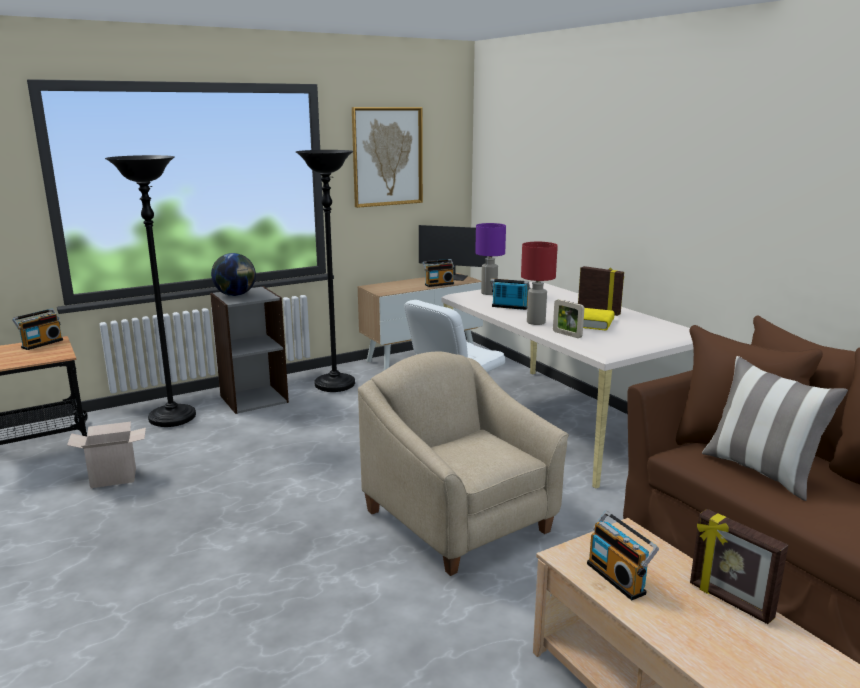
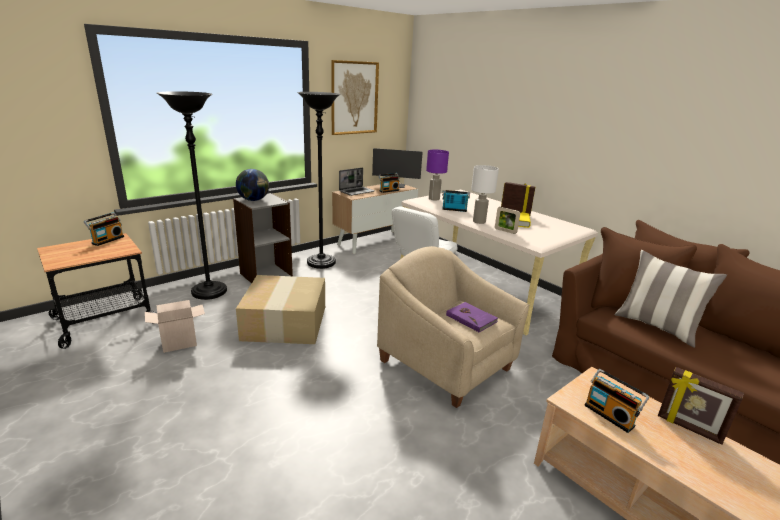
camera: 10 degrees left, 5 degrees up
(256, 458) = (284, 322): none -> cardboard box
(392, 286) = (357, 191): none -> laptop
(482, 450) = (471, 318): none -> purple book
(536, 322) = (479, 221): red table lamp -> white table lamp

